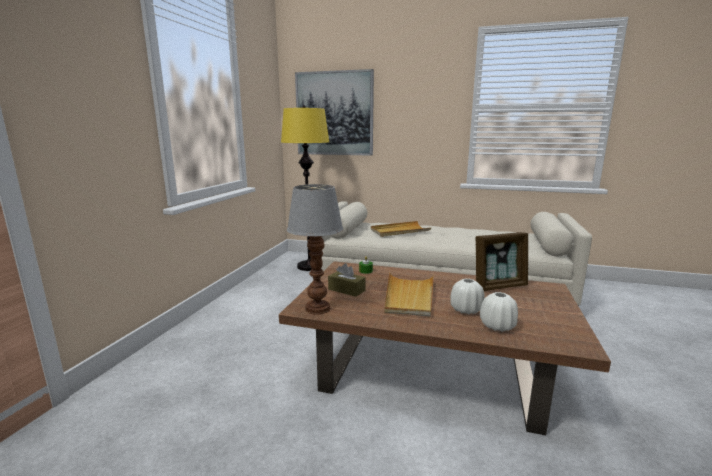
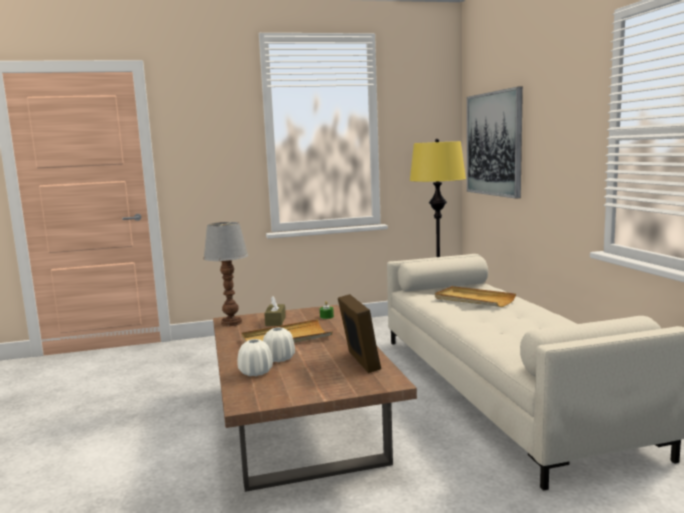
camera: 60 degrees right, 5 degrees down
(499, 286) = (359, 362): picture frame -> picture frame turned 150 degrees counterclockwise

